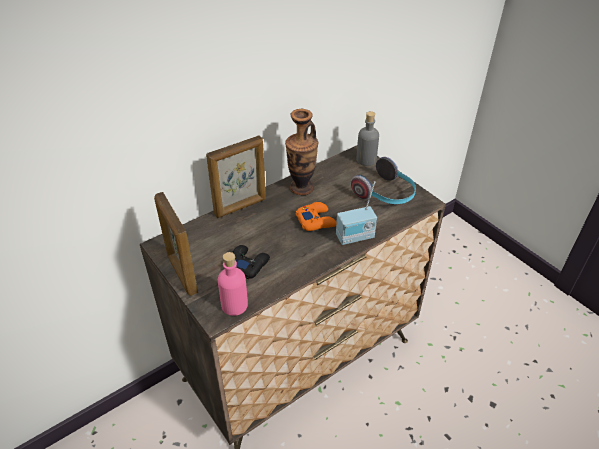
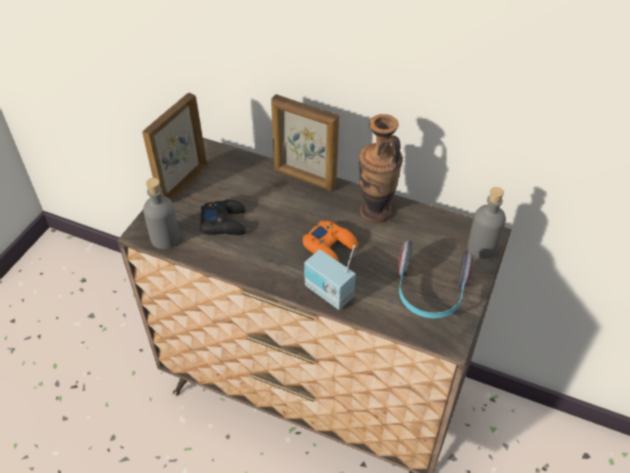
camera: 60 degrees right, 5 degrees up
(234, 305) = (165, 238): pink bottle -> grey bottle

